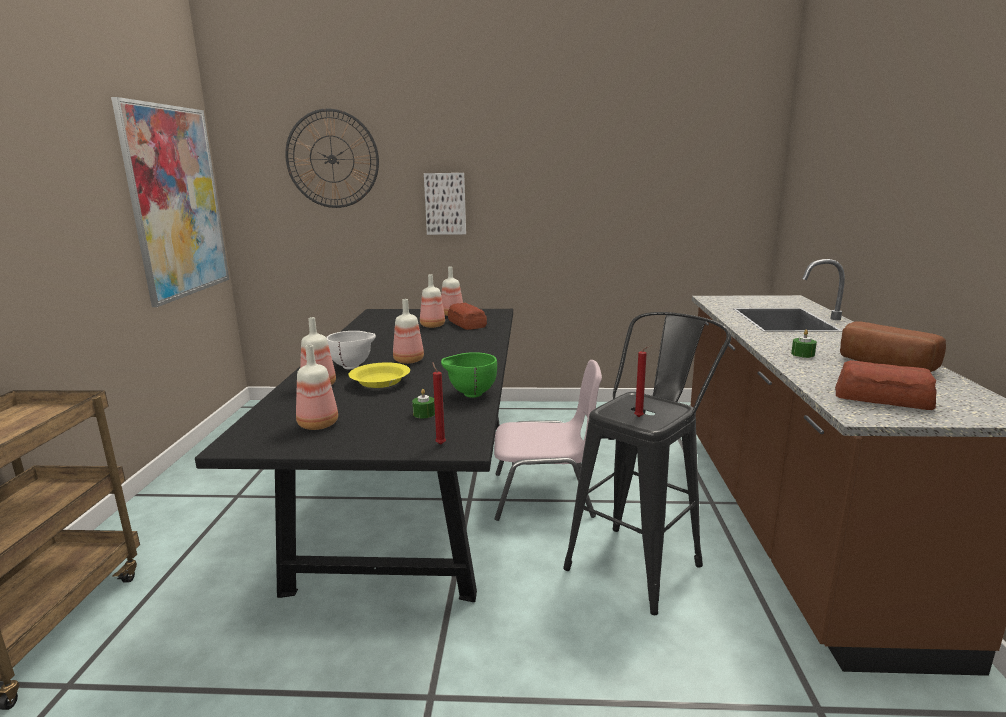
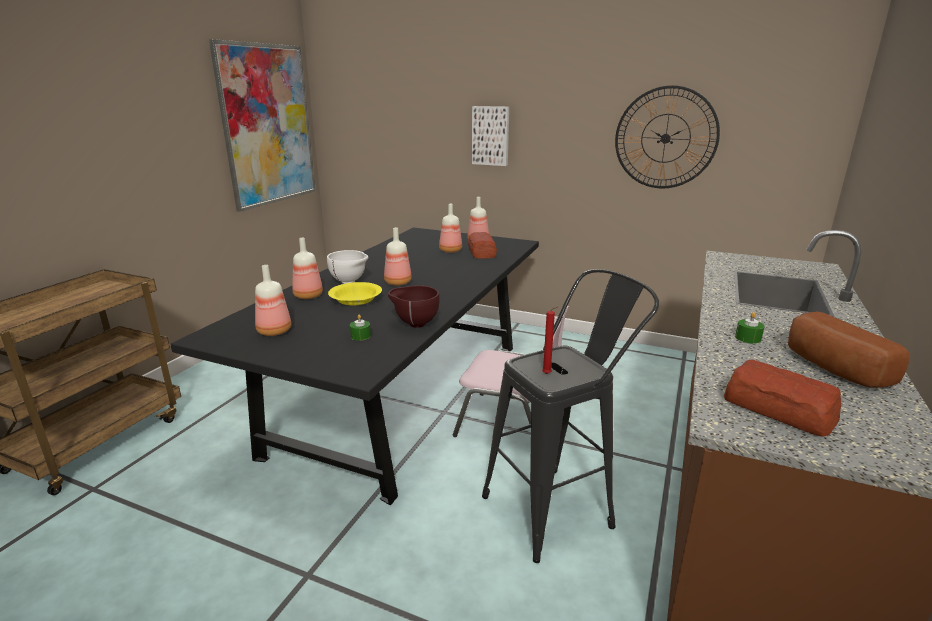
camera: 20 degrees right, 5 degrees up
(332, 159) = (398, 90): wall clock -> wall clock (665, 138)
(440, 444) = (345, 367): red candle -> none
(470, 395) = (414, 324): green bowl -> brown bowl

